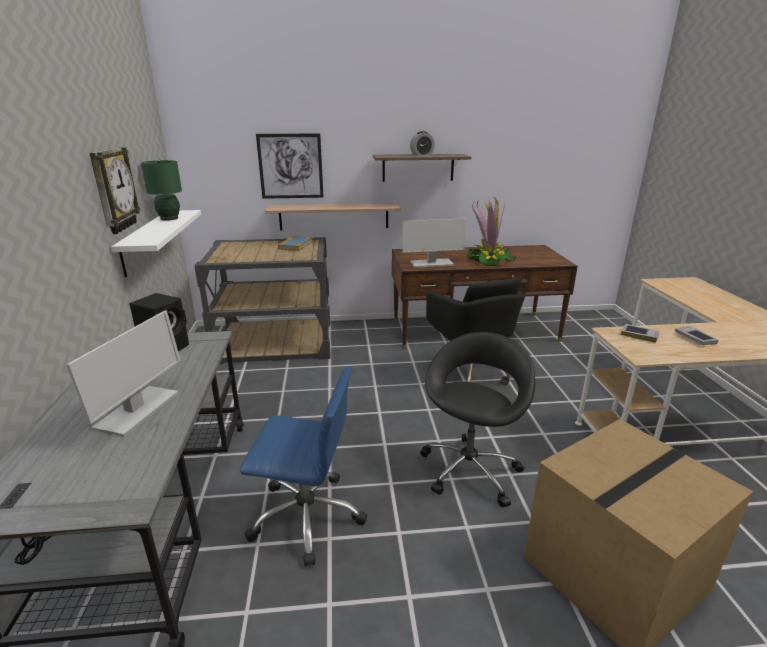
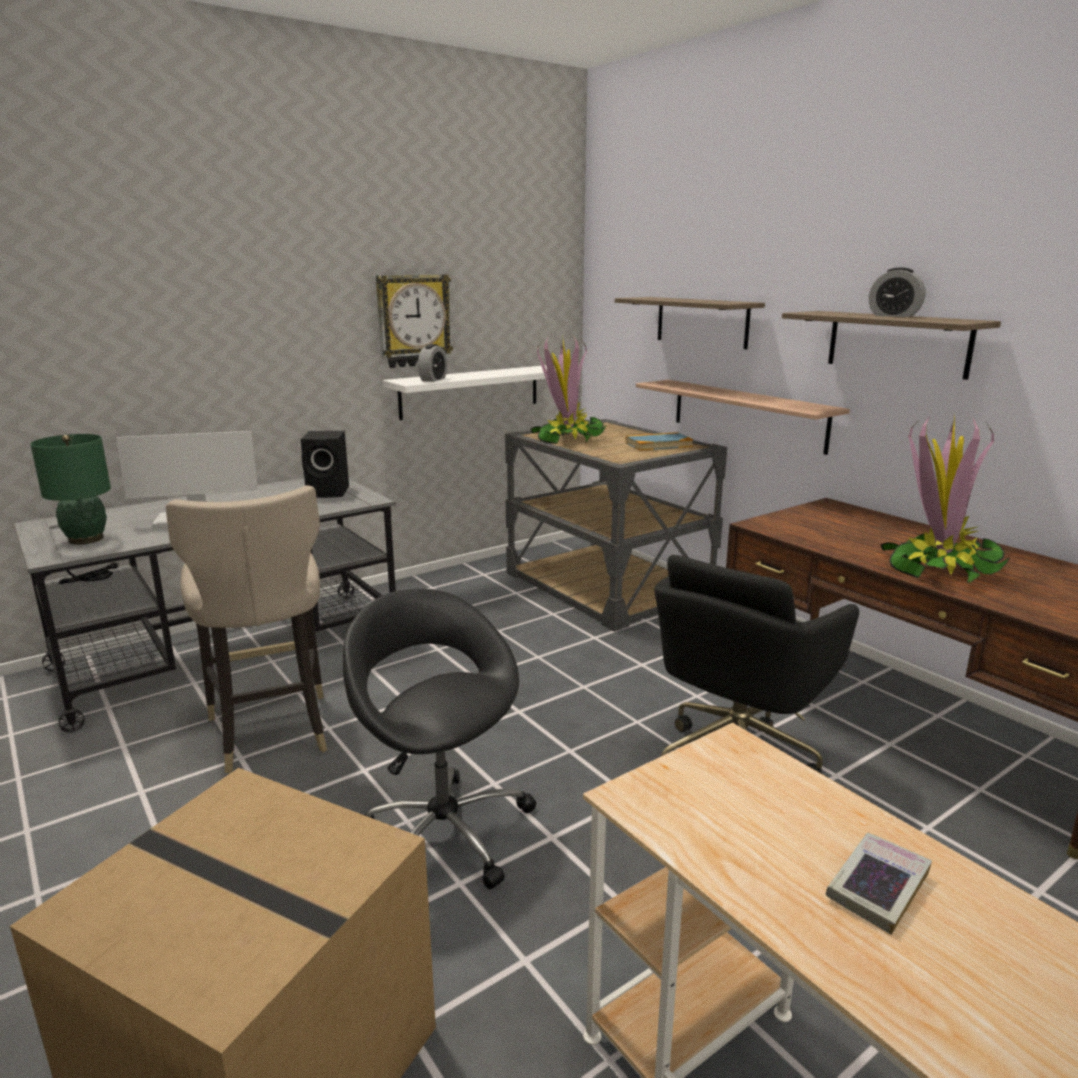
camera: 60 degrees right, 5 degrees down
(152, 236) = (433, 379): none -> alarm clock
(169, 218) = (512, 370): green table lamp -> green table lamp (86, 539)
(241, 256) = (568, 438): none -> potted plant
(290, 166) = (701, 322): picture -> shelf
(307, 516) = (270, 731): blue office chair -> beige stool
(431, 263) = (811, 532): monitor -> none
(470, 469) = (443, 835): black office chair -> black office chair turned 150 degrees counterclockwise
(639, 335) = (770, 789): book -> none

